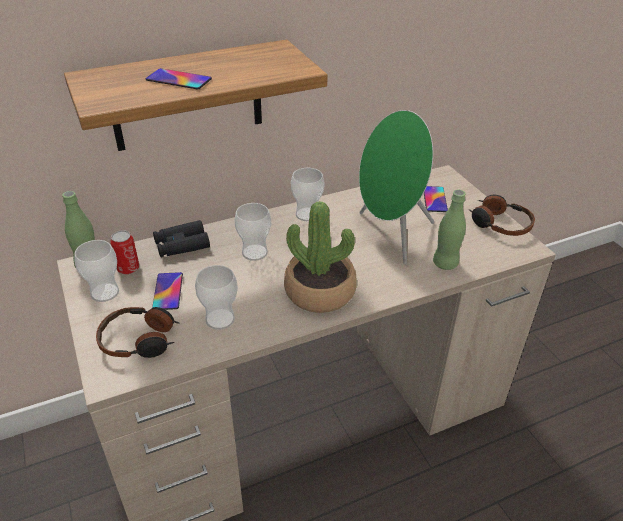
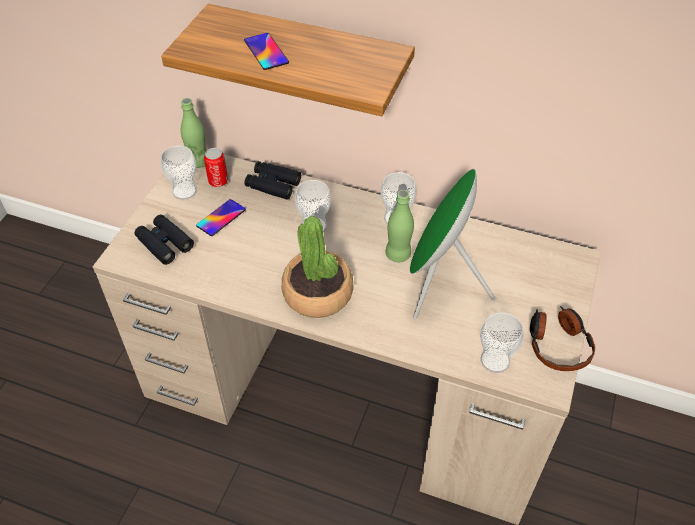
camera: 45 degrees right, 10 degrees up
(140, 340) = (164, 243): headphones -> black binoculars
(220, 319) = (227, 264): cup -> cup (495, 360)
(434, 199) = (530, 278): phone -> none
(445, 263) = (449, 343): green bottle -> green bottle (398, 254)

